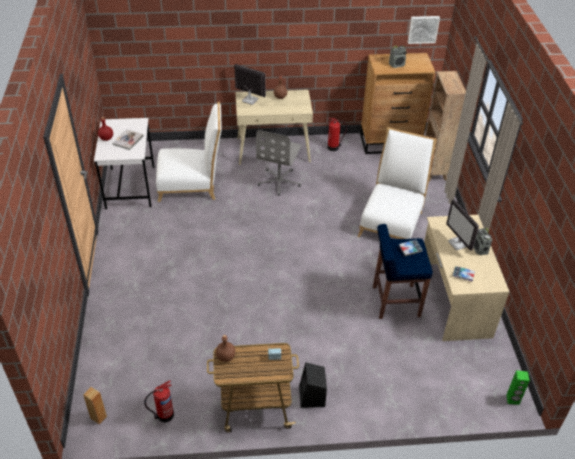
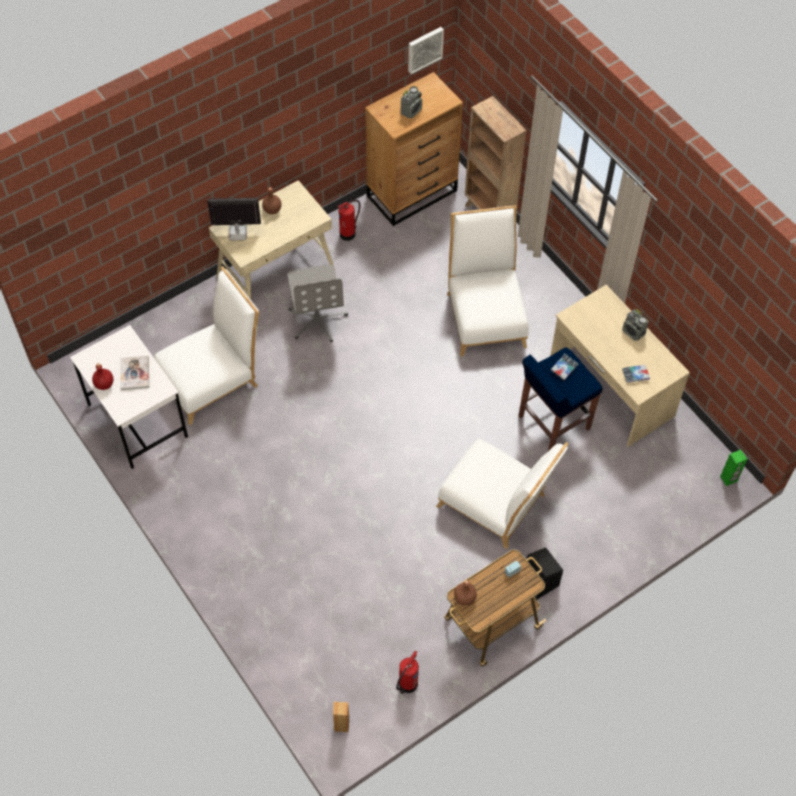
camera: 30 degrees left, 15 degrees up
(317, 332) = (496, 504): none -> white chair
(458, 243) = (608, 335): monitor -> none

